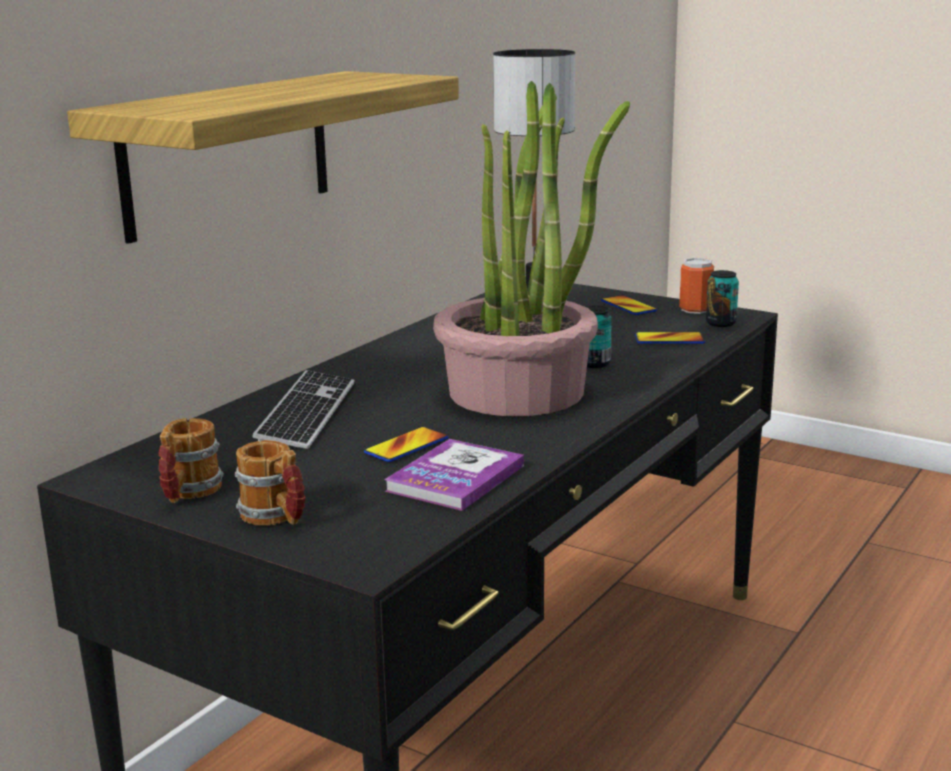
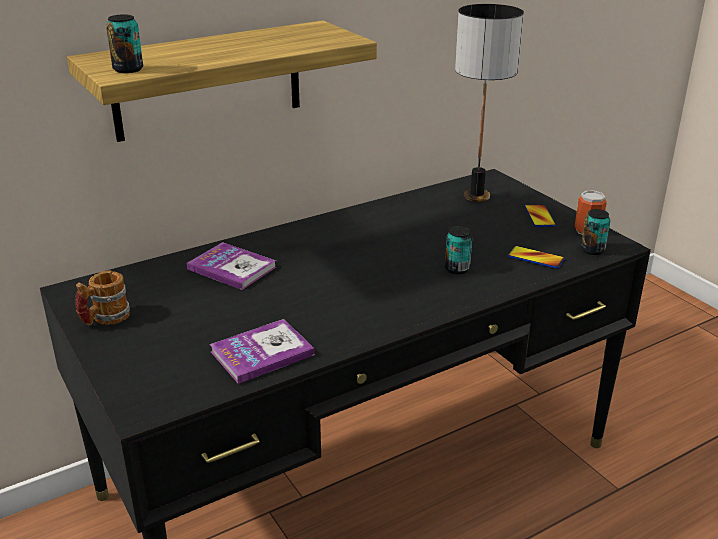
camera: 25 degrees right, 10 degrees up
(195, 109) = (128, 69): none -> can
(276, 517) = (130, 355): mug -> none
(307, 413) = (232, 268): keyboard -> book
(406, 446) = (261, 315): phone -> none
(518, 392) = (378, 284): potted plant -> none

